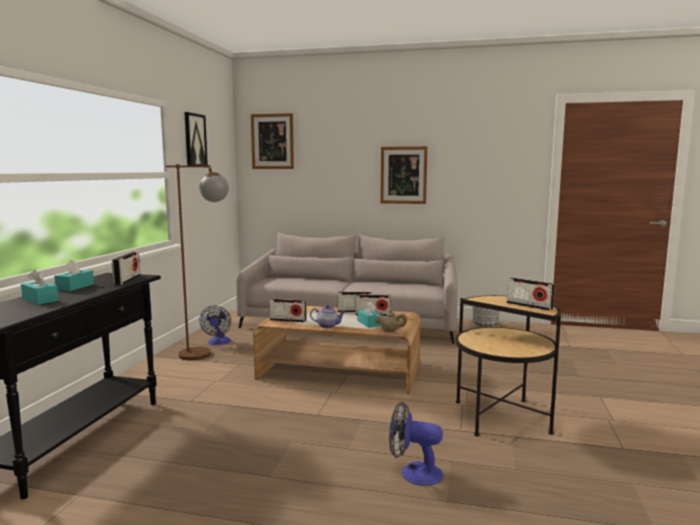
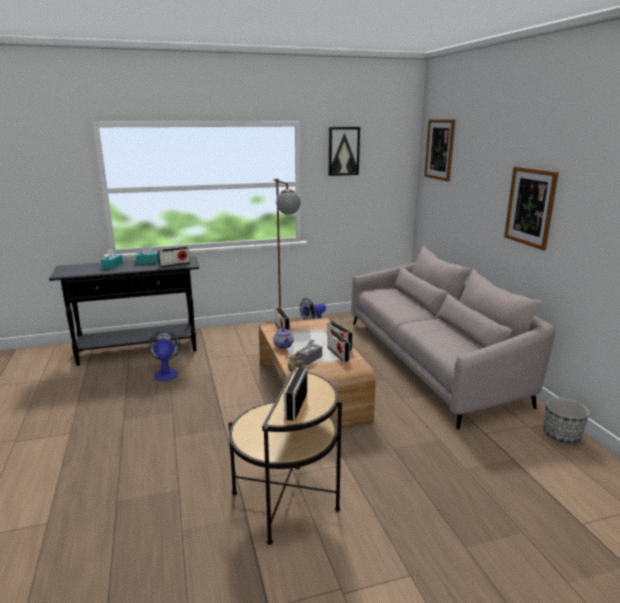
camera: 60 degrees right, 10 degrees up
(369, 323) = (309, 359): turquoise tissue box -> grey tissue box
(414, 473) = (151, 475): fan -> fan (166, 373)

